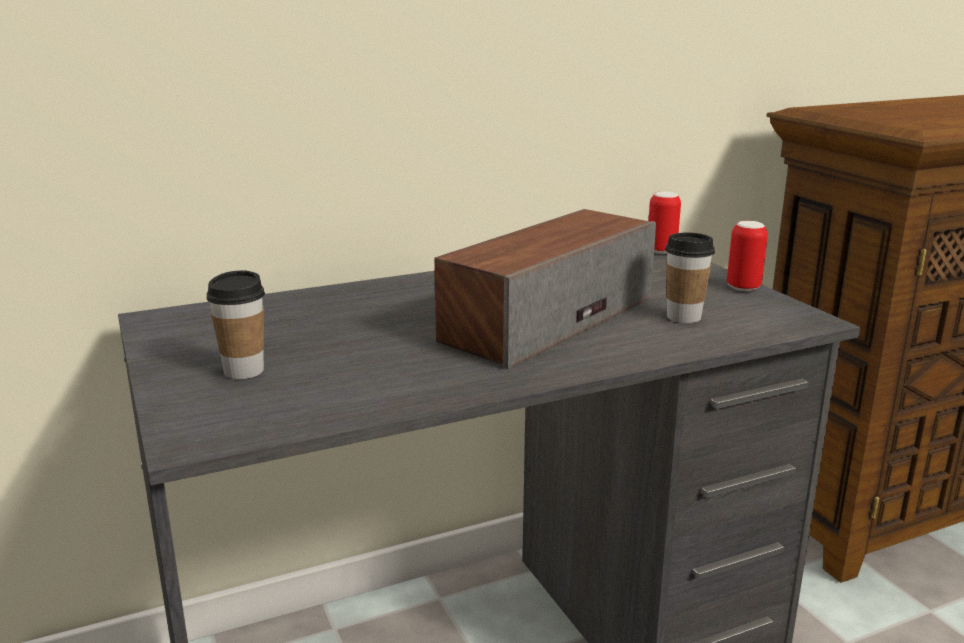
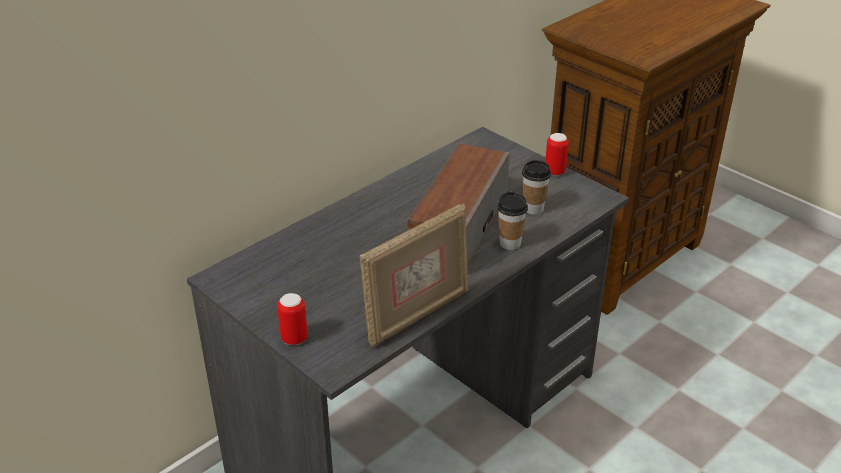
camera: 20 degrees left, 15 degrees up
(244, 371) = (316, 311): cup -> cup (510, 243)
(392, 400) = (417, 315): none -> picture frame
(661, 251) = (490, 140): can -> can (294, 338)

